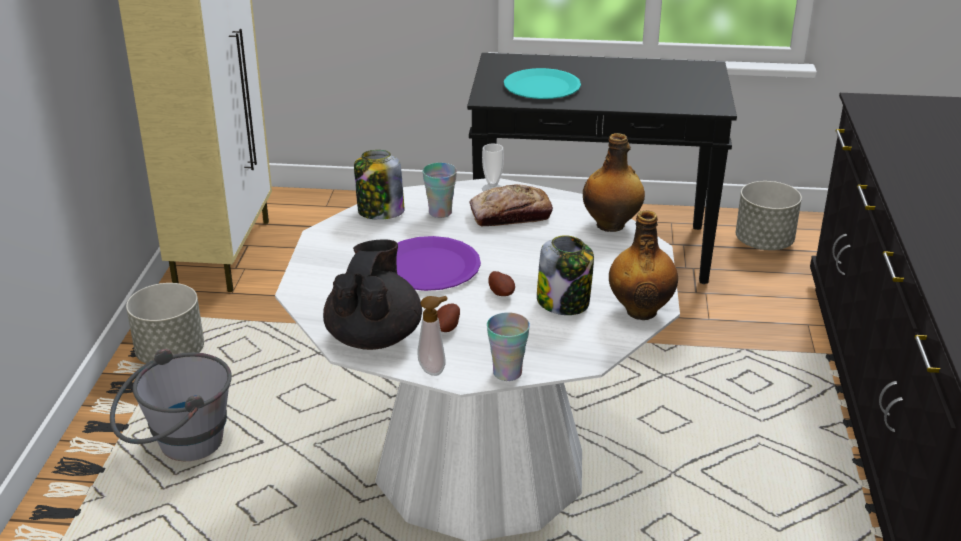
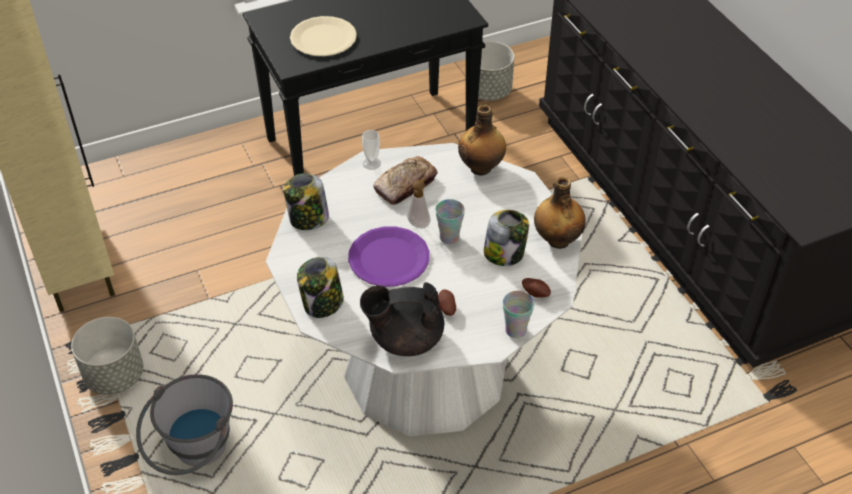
camera: 30 degrees left, 15 degrees up
(320, 280) = (322, 304): none -> jar
(374, 337) = (405, 338): black teapot -> black teapot turned 75 degrees counterclockwise
(434, 369) = (467, 348): soap dispenser -> soap dispenser (419, 223)
(440, 212) = (353, 202): cup -> cup (449, 237)
(502, 293) = (457, 262): potato -> potato (536, 293)
(542, 87) = (323, 38): turquoise plate -> beige plate

